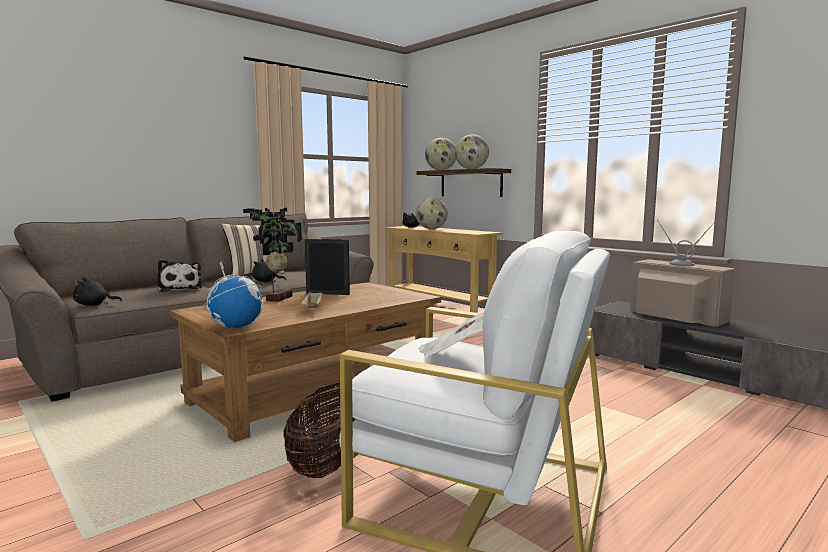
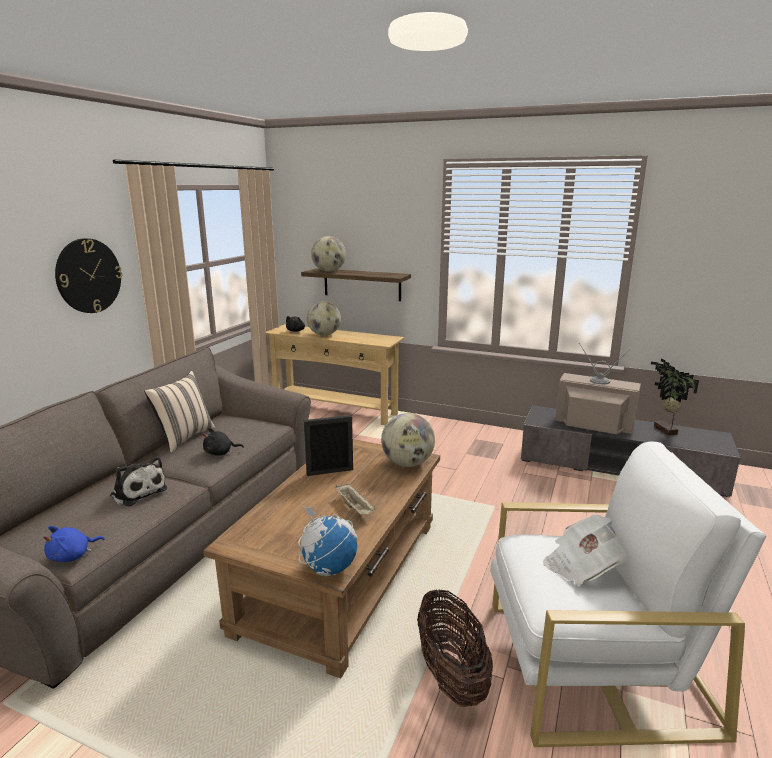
camera: 25 degrees left, 10 degrees up
(94, 305) = (72, 556): black plush toy -> blue plush toy
(215, 143) = (88, 276): none -> wall clock
(277, 298) = (291, 494): potted plant -> potted plant (664, 431)
(471, 169) = (369, 274): globe -> globe (407, 464)

